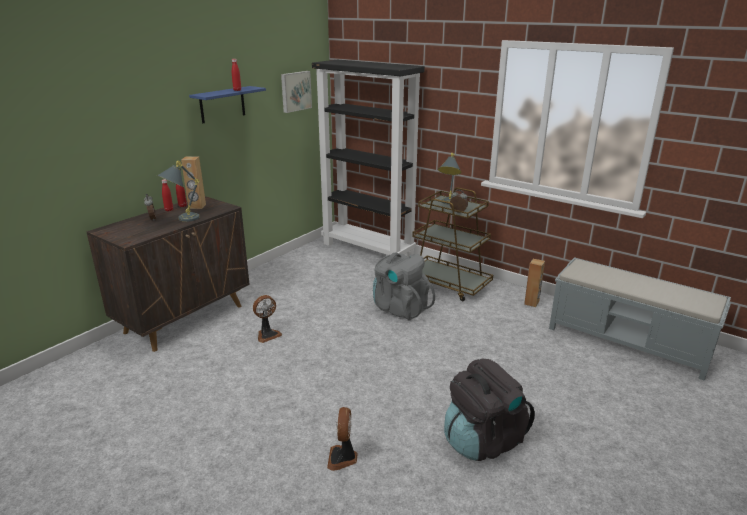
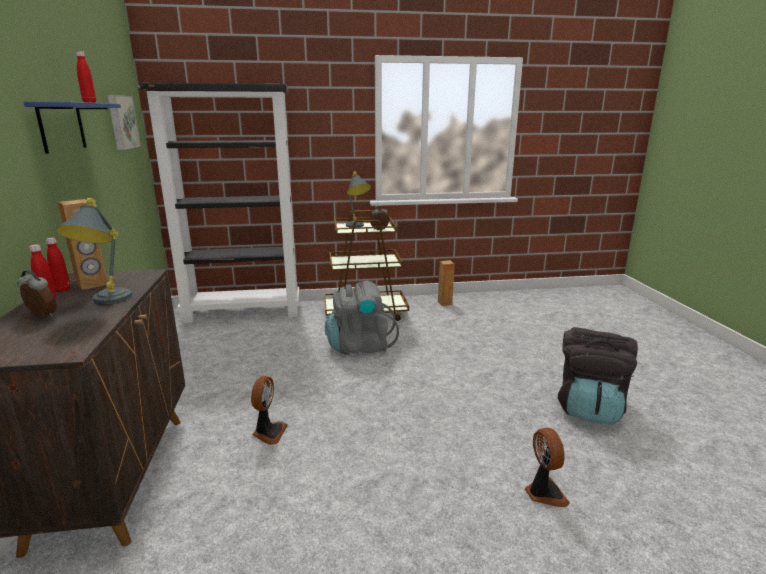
camera: 45 degrees left, 5 degrees down
(343, 458) = (544, 493): fan -> fan turned 150 degrees counterclockwise
(629, 342) = (536, 303): grey bench -> none

